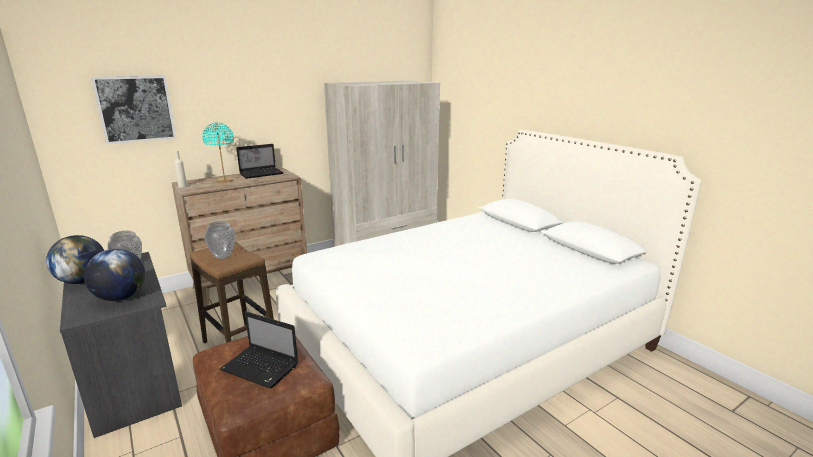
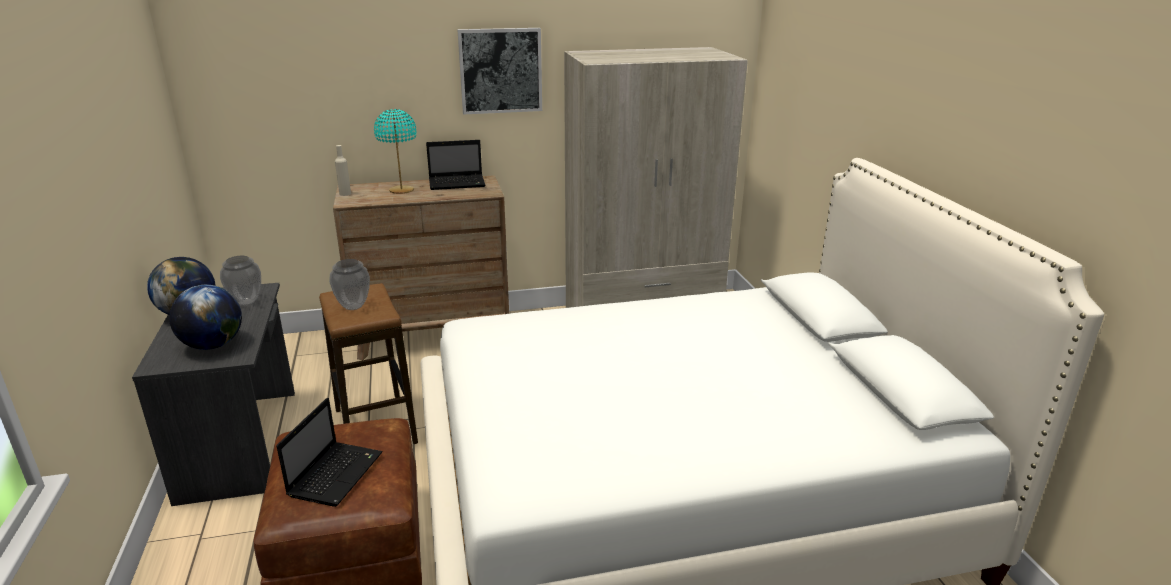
camera: 20 degrees right, 5 degrees up
(135, 109) = (296, 84): picture -> picture (500, 70)
(261, 368) = (336, 473): laptop -> laptop turned 120 degrees counterclockwise

